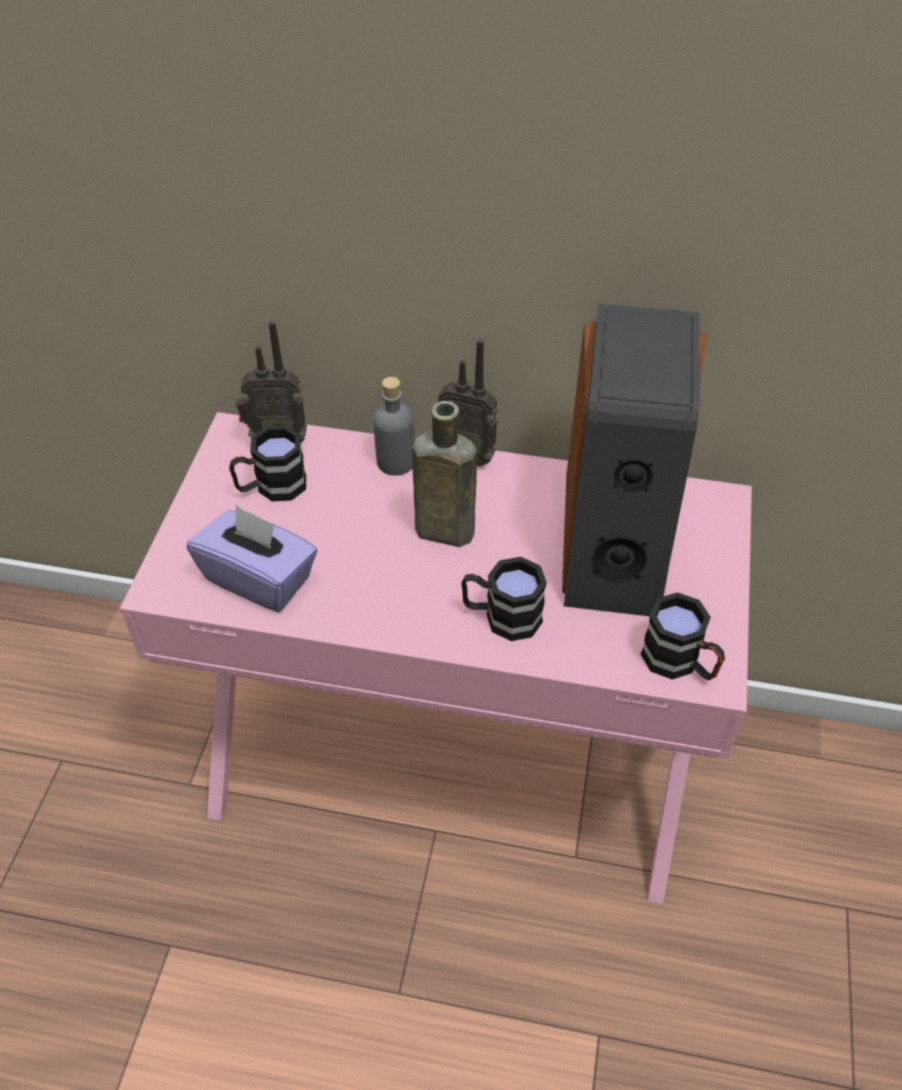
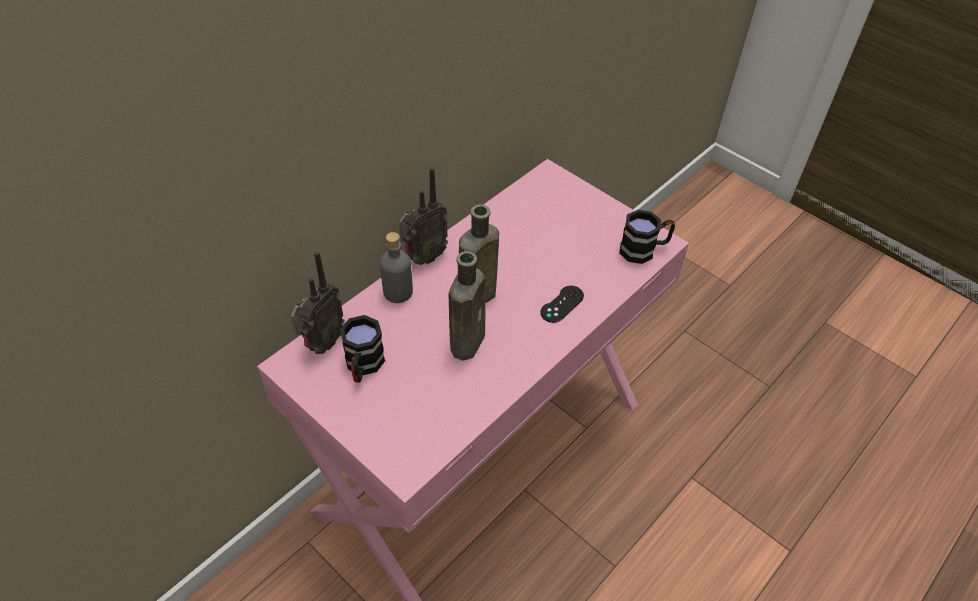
camera: 60 degrees left, 0 degrees up
(259, 578) = (441, 408): purple tissue box -> none
(373, 555) = (468, 340): none -> brown bottle
(501, 616) = (562, 304): black mug -> black game controller
(616, 540) = (544, 229): speaker -> none

